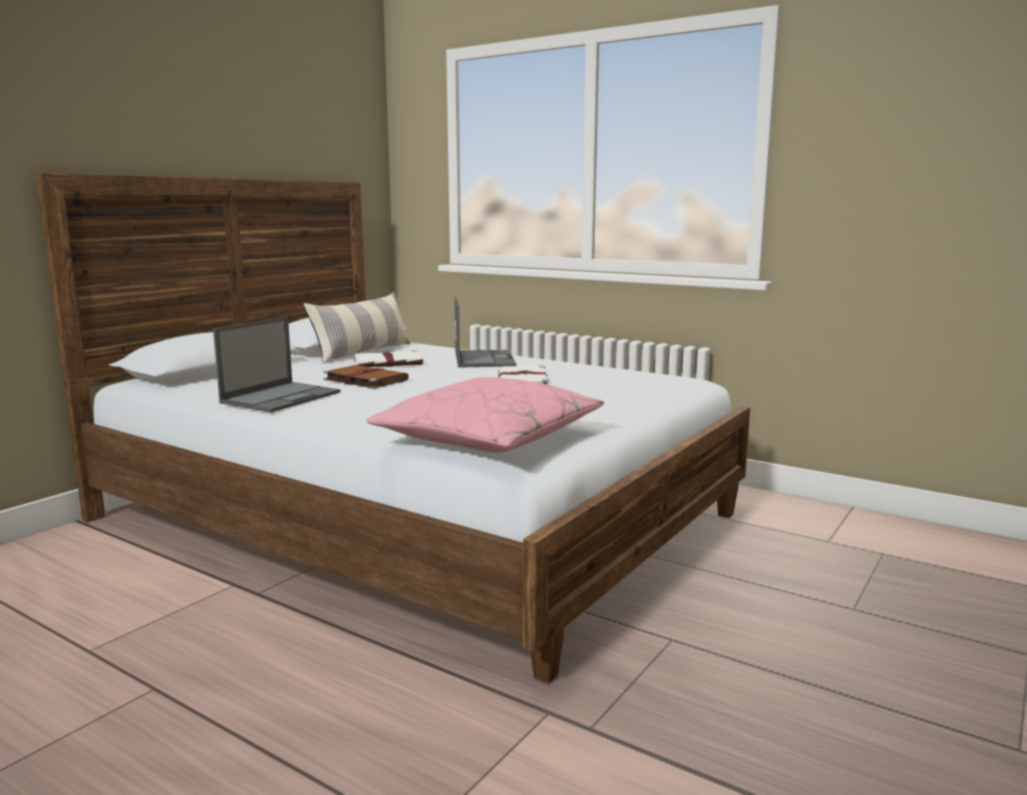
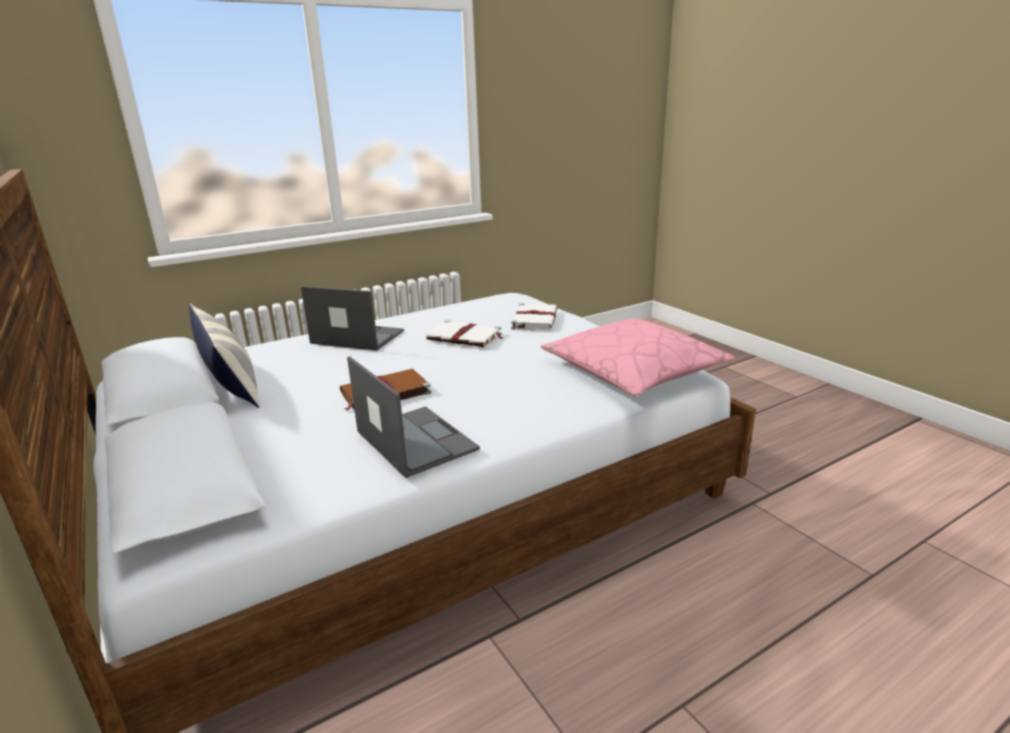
camera: 65 degrees left, 10 degrees up
(389, 363) = (308, 375): white book -> white book (535, 319)

